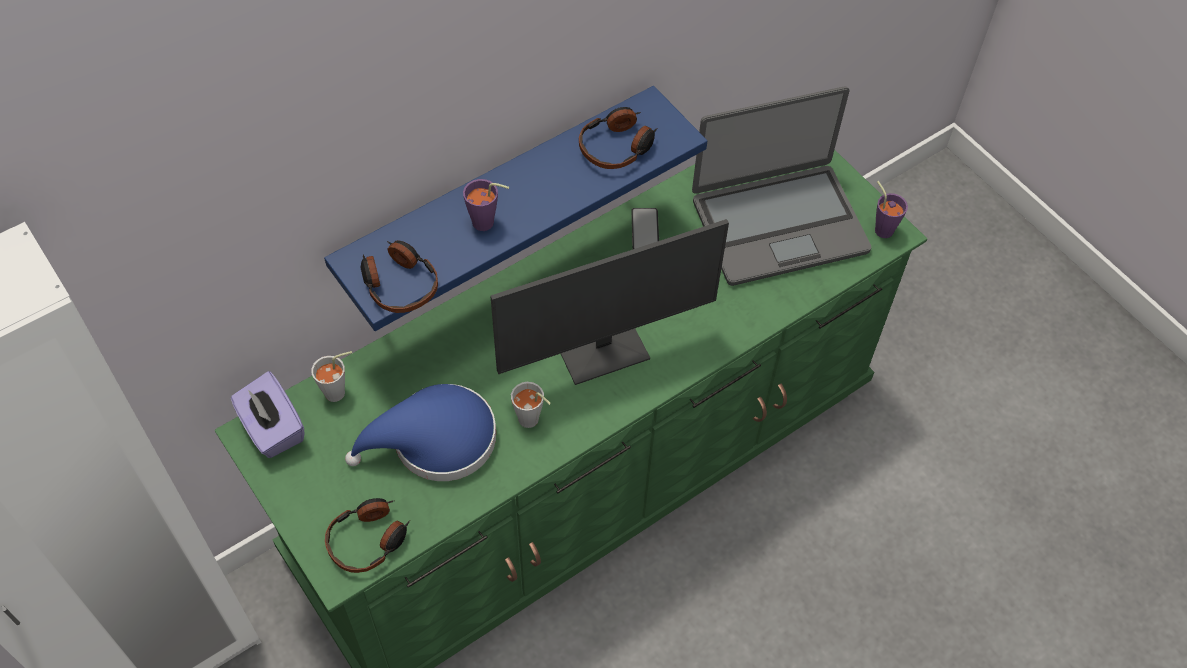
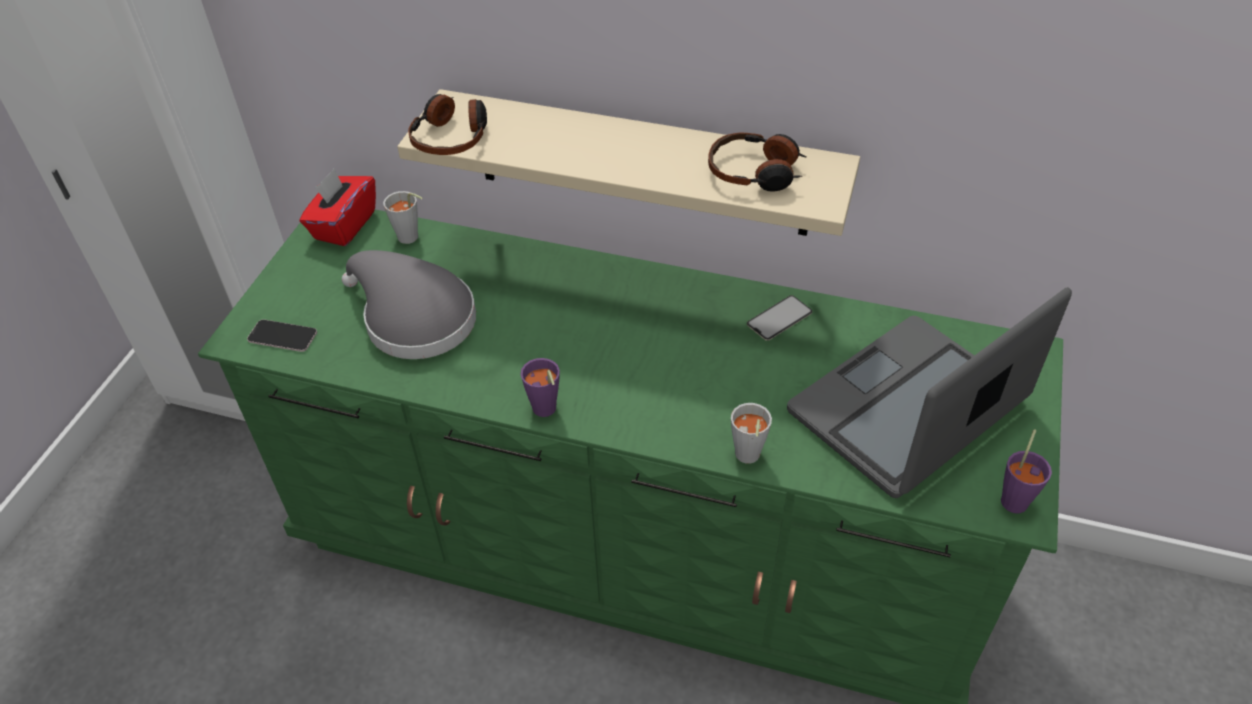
camera: 55 degrees right, 10 degrees down
(272, 429) = (344, 225): purple tissue box -> red tissue box
(369, 539) = (282, 336): headphones -> phone
(435, 441) = (413, 318): blue hat -> grey hat
(488, 224) = (571, 148): purple cup -> purple cup (545, 412)
(498, 197) = (641, 164): blue shelf -> beige shelf
(531, 422) = (488, 366): grey cup -> grey cup (747, 458)
(602, 348) = (615, 366): monitor -> none
(778, 224) = (909, 409): laptop -> laptop turned 105 degrees clockwise

